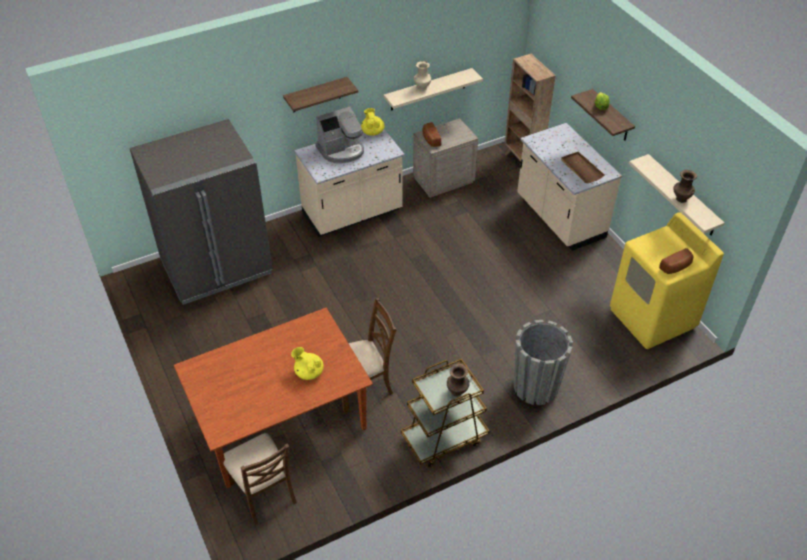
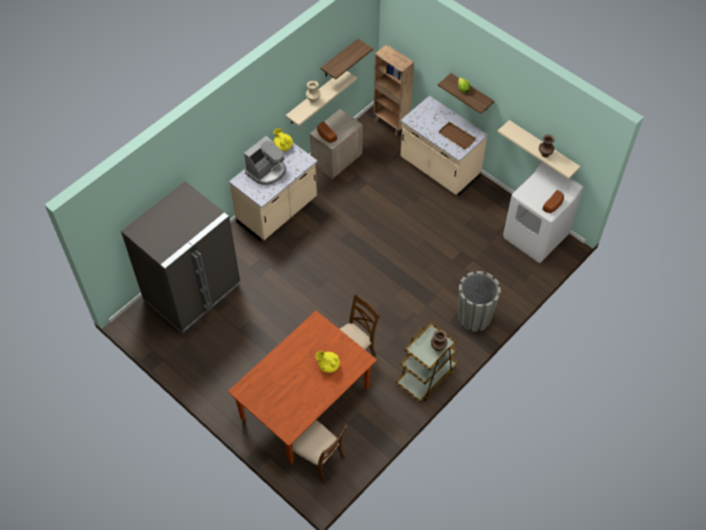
camera: 20 degrees left, 10 degrees up
(316, 95) = (240, 136): shelf -> shelf (339, 59)
(652, 318) = (535, 236): yellow washing machine -> white washing machine

